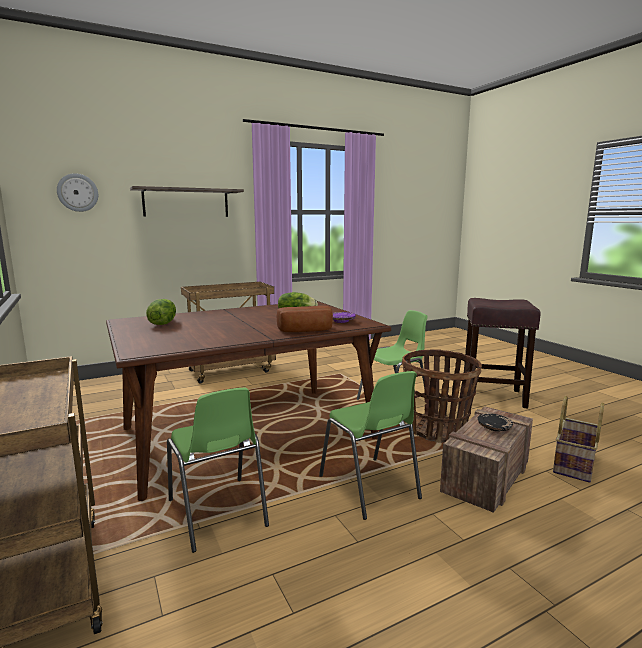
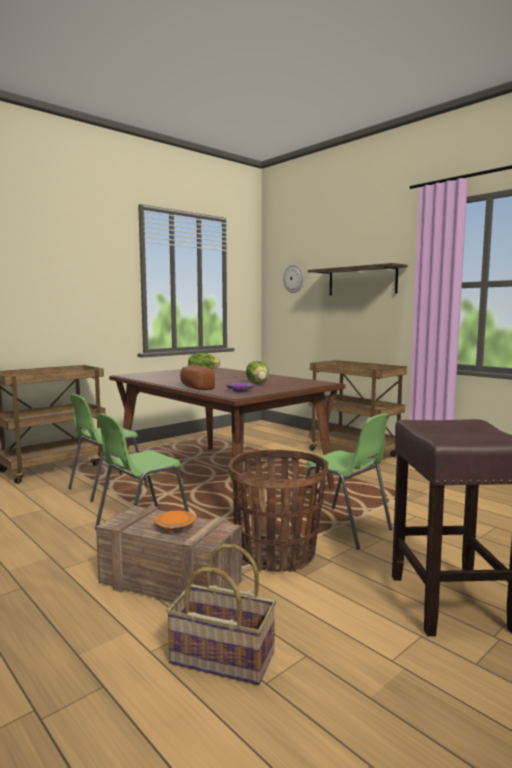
camera: 75 degrees right, 5 degrees down
(494, 427) = (175, 527): black plate -> orange plate

